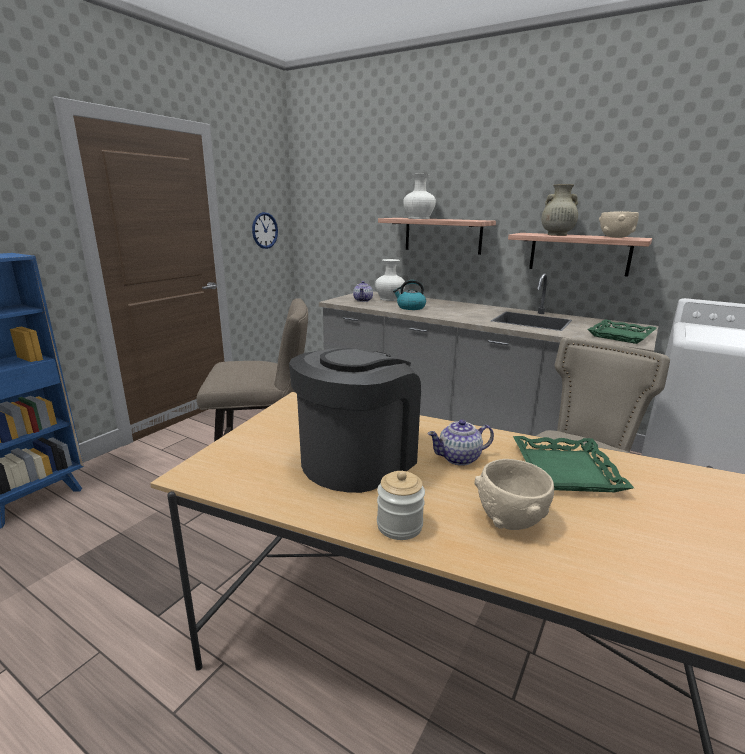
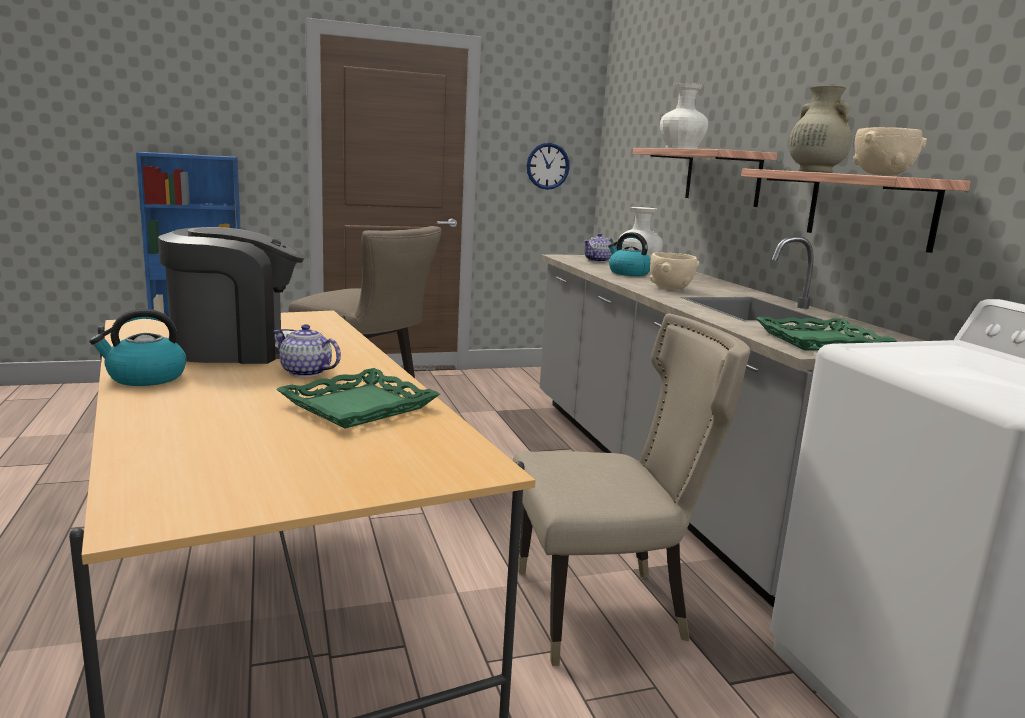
camera: 40 degrees right, 5 degrees down
(399, 526) = (145, 378): jar -> kettle
(510, 520) = (212, 403): beige bowl -> beige bowl (670, 288)

